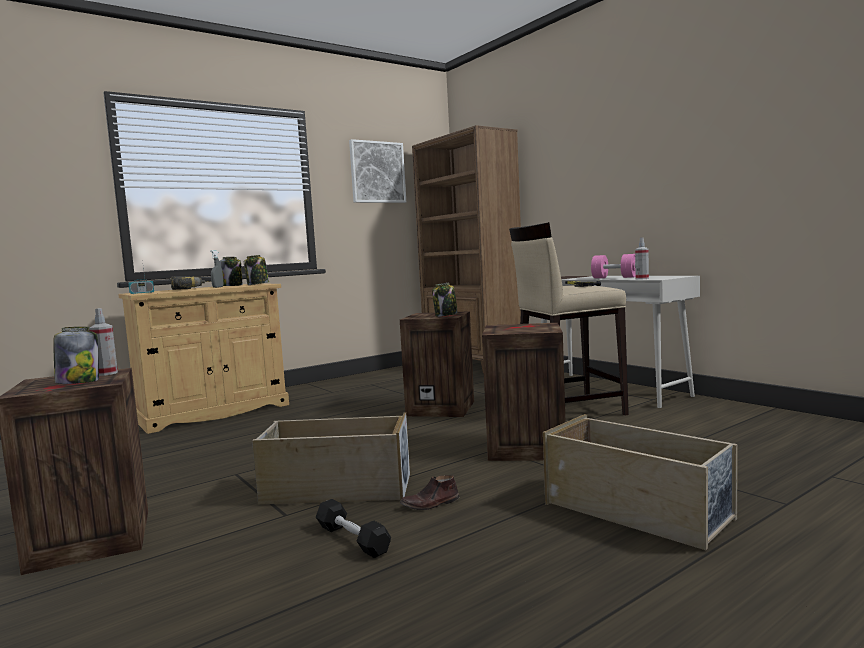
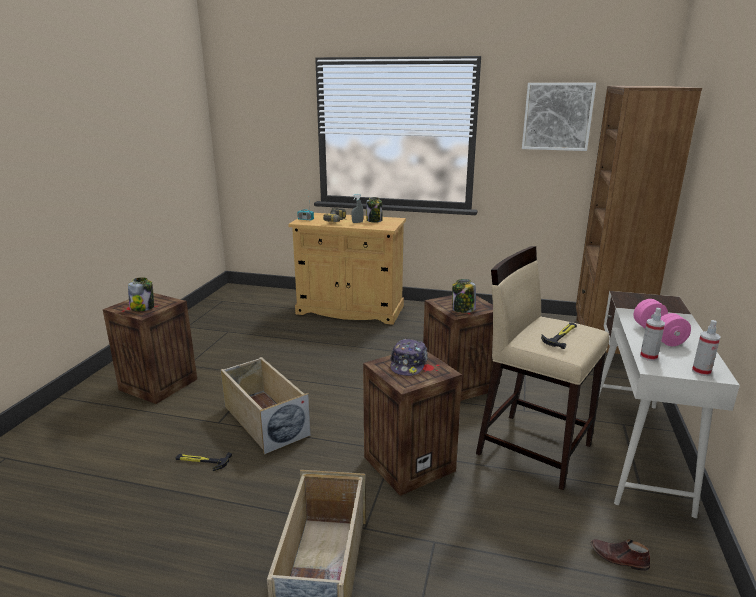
camera: 50 degrees right, 15 degrees up
(106, 373) = (166, 303): spray bottle -> spray bottle (701, 371)
(257, 284) = (384, 226): jar -> none
(352, 539) = (202, 461): black dumbbell -> hammer
(430, 504) = (268, 467): brown shoe -> brown shoe (618, 558)
(513, 328) = (409, 364): none -> cap

